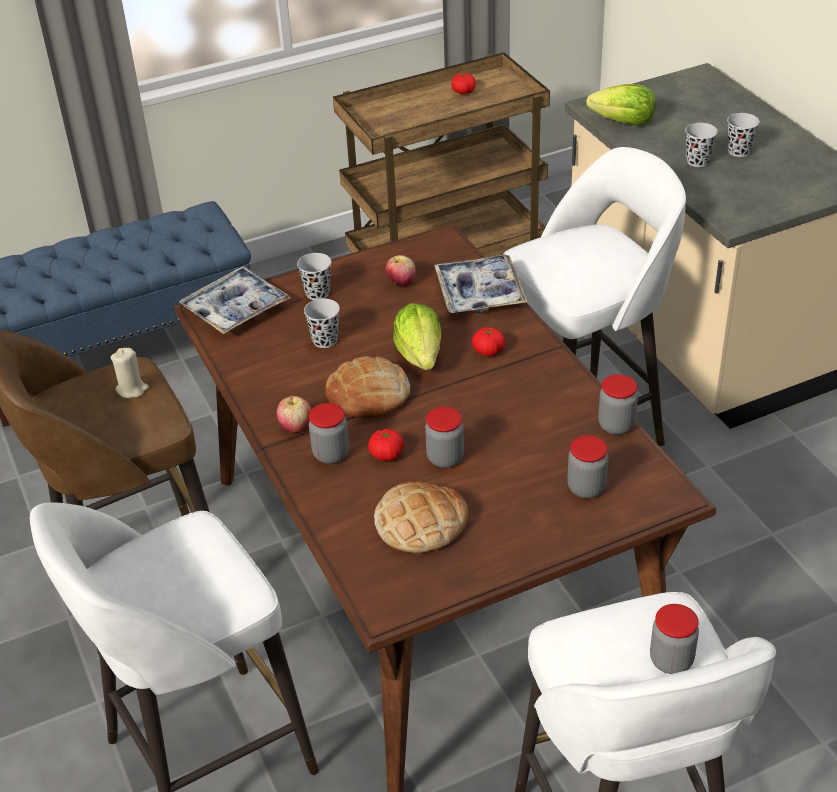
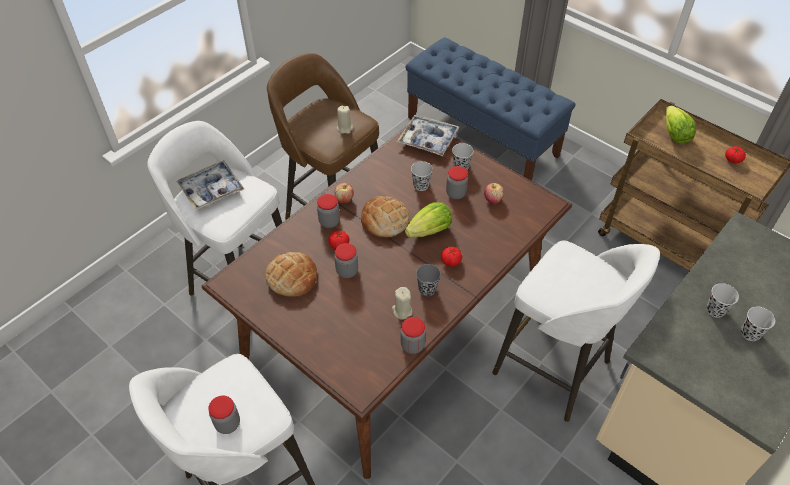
camera: 65 degrees right, 10 degrees up
(480, 293) = (505, 239): tray -> tray (211, 189)
(526, 386) = (427, 289): none -> grey cup
(551, 420) = (402, 311): none -> beige candle
(586, 488) = (349, 345): jar -> jar (456, 193)
(623, 123) = (734, 252): lettuce -> lettuce (674, 135)

